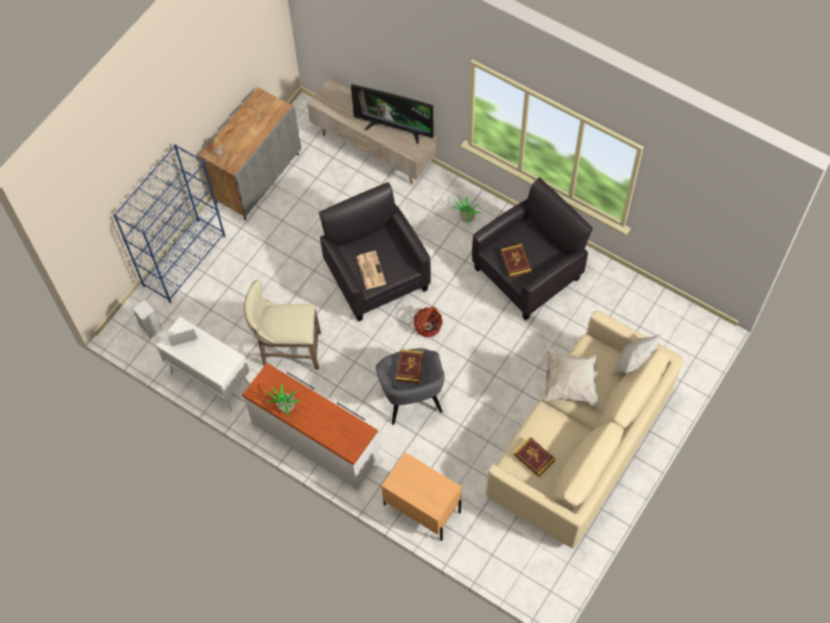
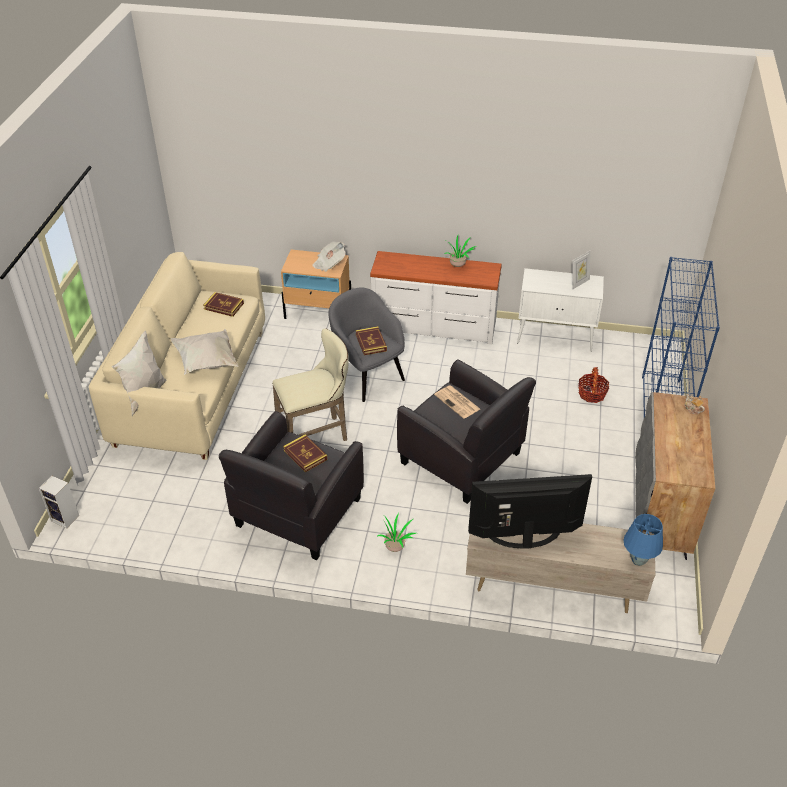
camera: 155 degrees right, 20 degrees down
(150, 328) = (641, 355): speaker -> speaker (66, 518)
(287, 350) = (505, 376): beige stool -> beige stool (316, 435)
(332, 89) = (637, 560): none -> blue table lamp
(407, 478) = (329, 264): none -> newspaper
(428, 326) = (382, 433): basket -> basket (591, 394)

